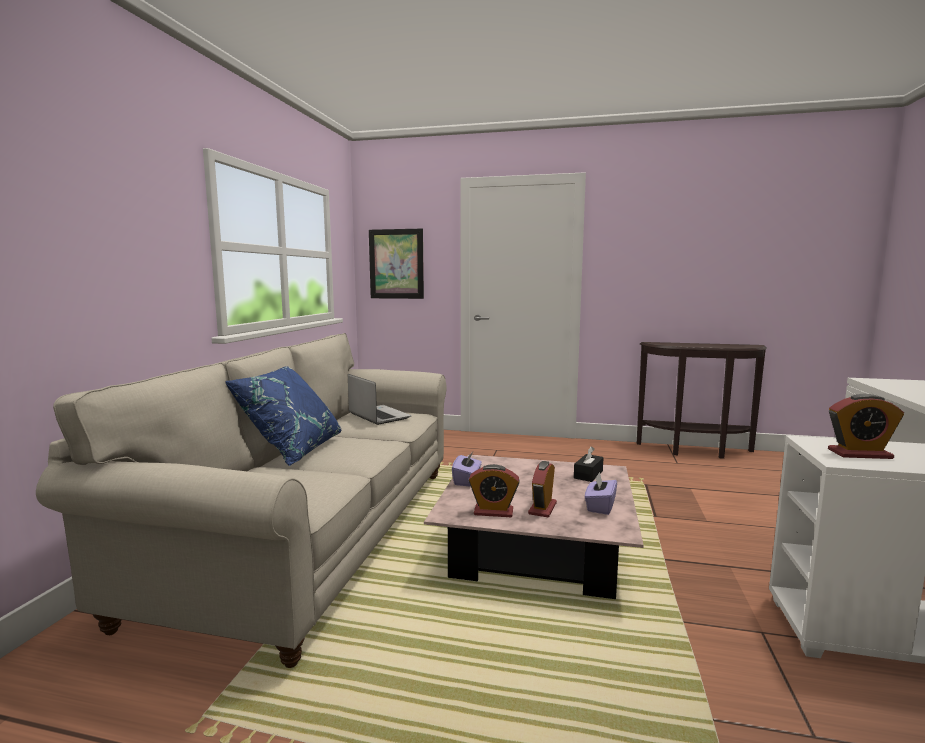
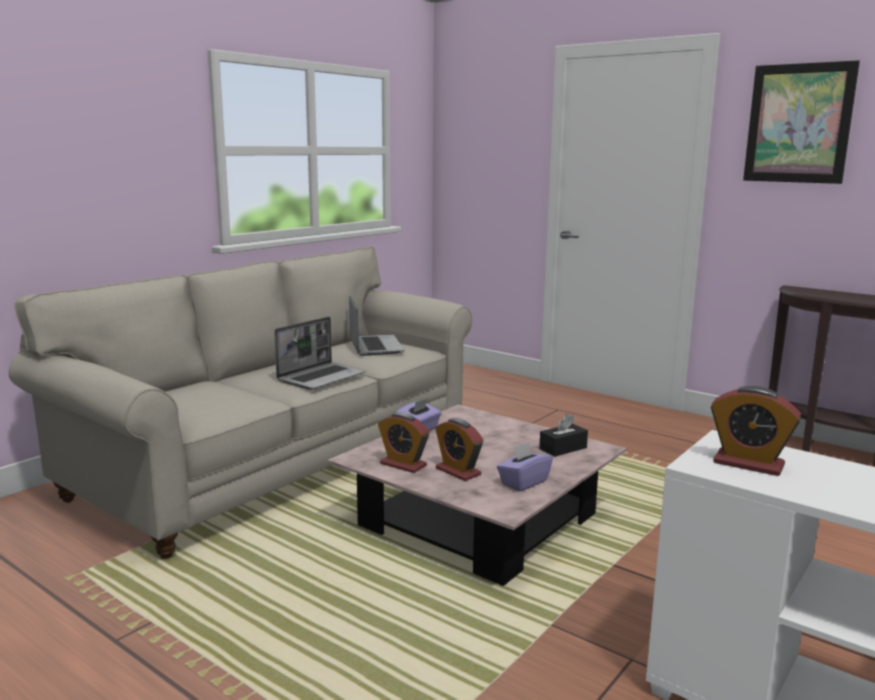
camera: 25 degrees right, 5 degrees up
(292, 451) = (253, 370): blue pillow -> none
(366, 447) = (322, 377): none -> laptop
(396, 264) = (477, 160): picture -> picture (798, 123)
(542, 508) = (458, 471): alarm clock -> alarm clock turned 90 degrees counterclockwise

